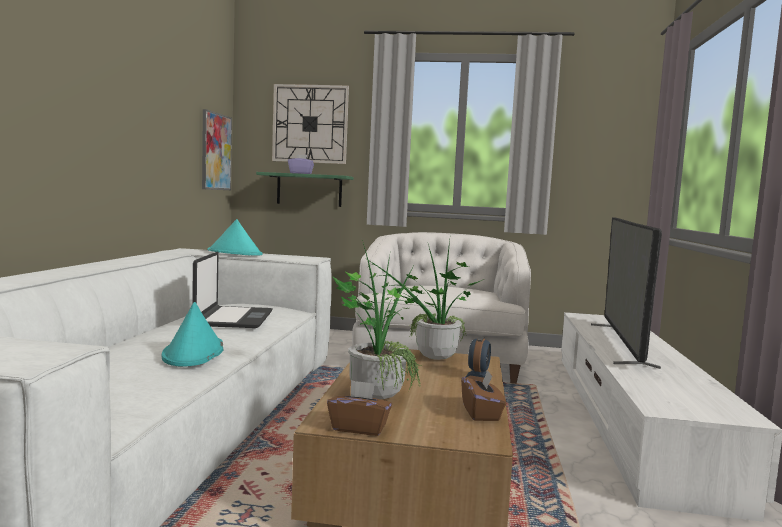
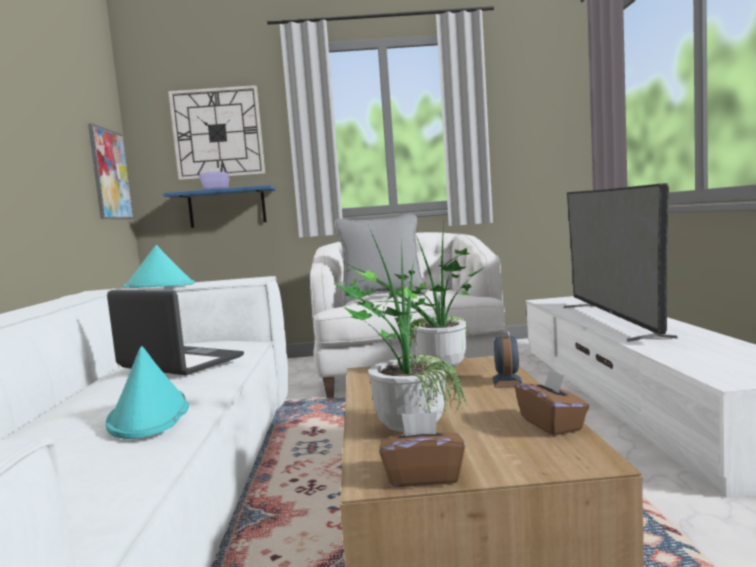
camera: 10 degrees left, 0 degrees up
(233, 318) = (179, 363): laptop -> laptop turned 45 degrees counterclockwise
(309, 190) = (227, 208): green shelf -> blue shelf
(422, 289) = (383, 296): none -> grey pillow

